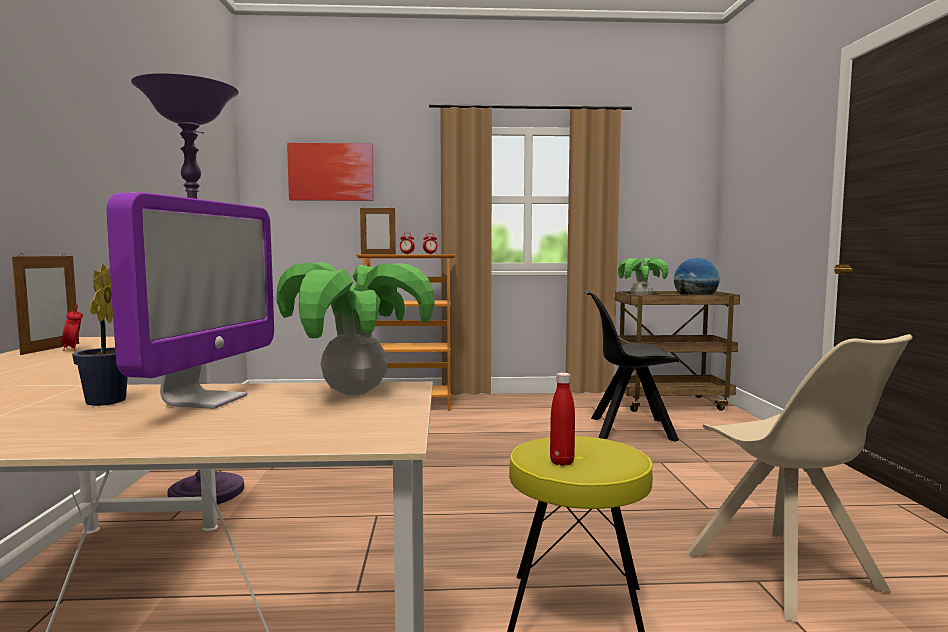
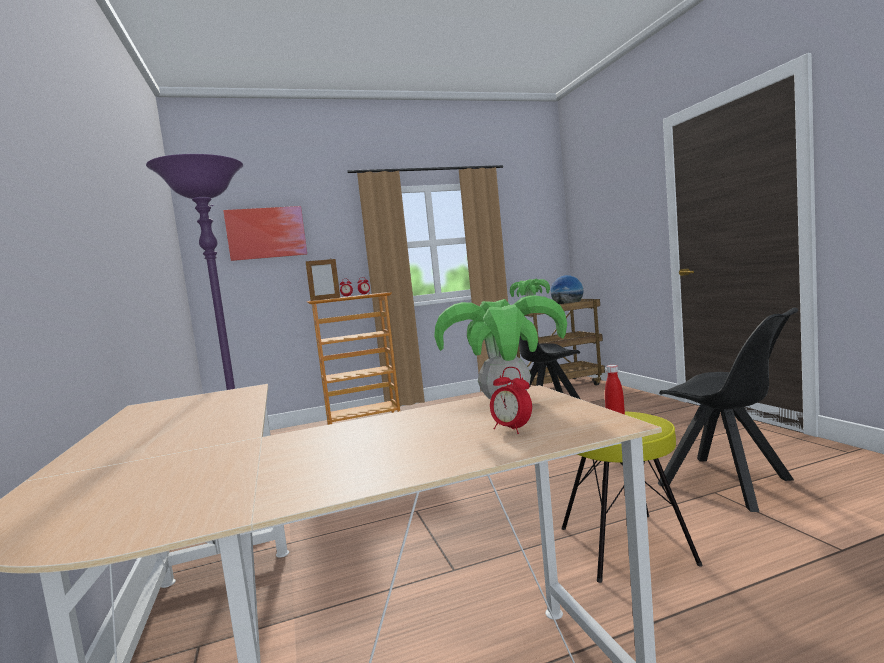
camera: 15 degrees left, 0 degrees up
(51, 349) = (139, 417): picture frame -> none
(73, 349) = (163, 414): alarm clock -> alarm clock (512, 429)
(103, 403) = (325, 445): potted plant -> none
(205, 400) = (407, 427): monitor -> none
(787, 574) = (728, 484): beige chair -> black chair

